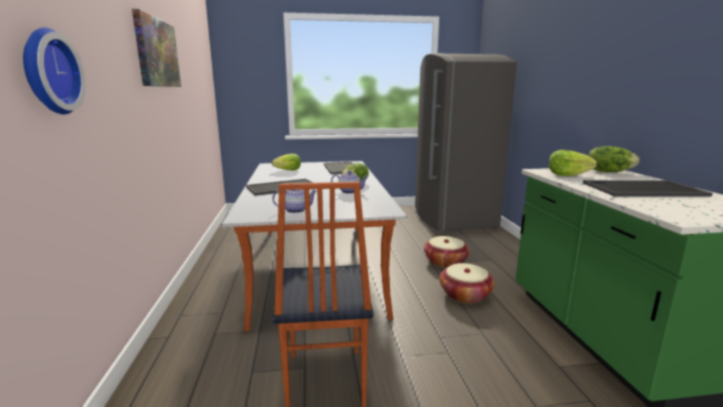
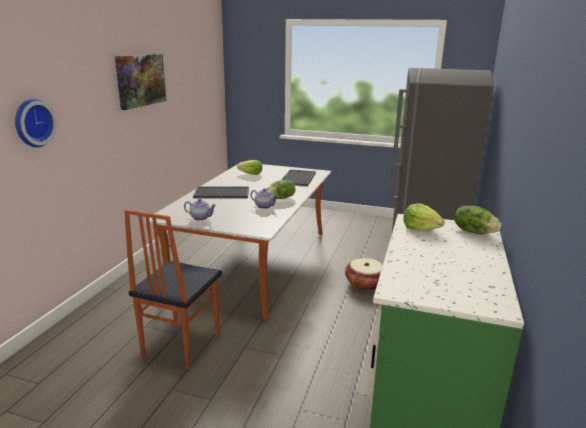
camera: 25 degrees right, 5 degrees up
(465, 295) = (347, 317): basket -> none
(643, 189) = (445, 258): tray -> none

